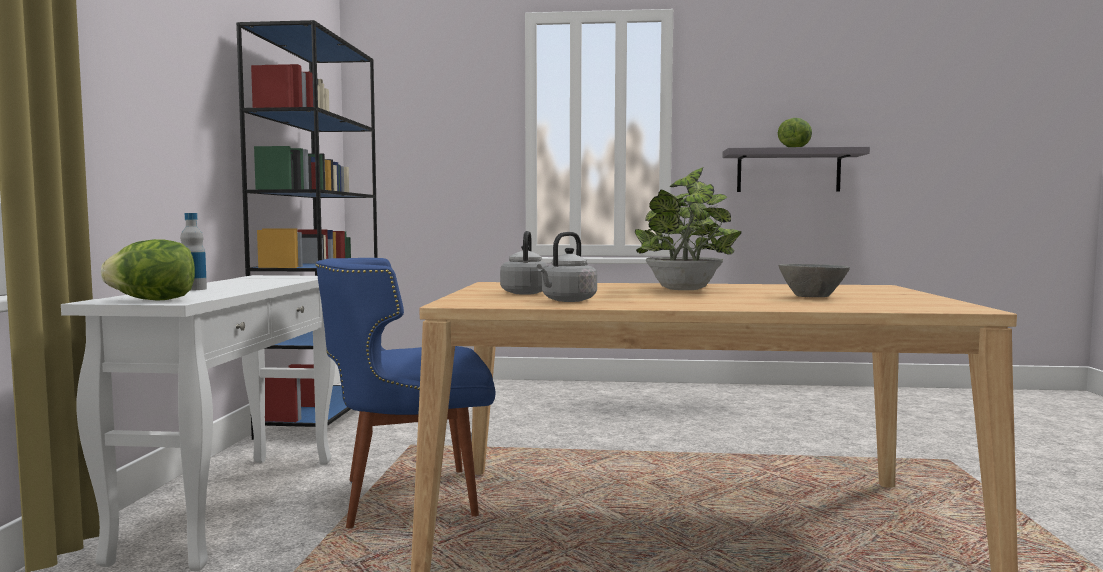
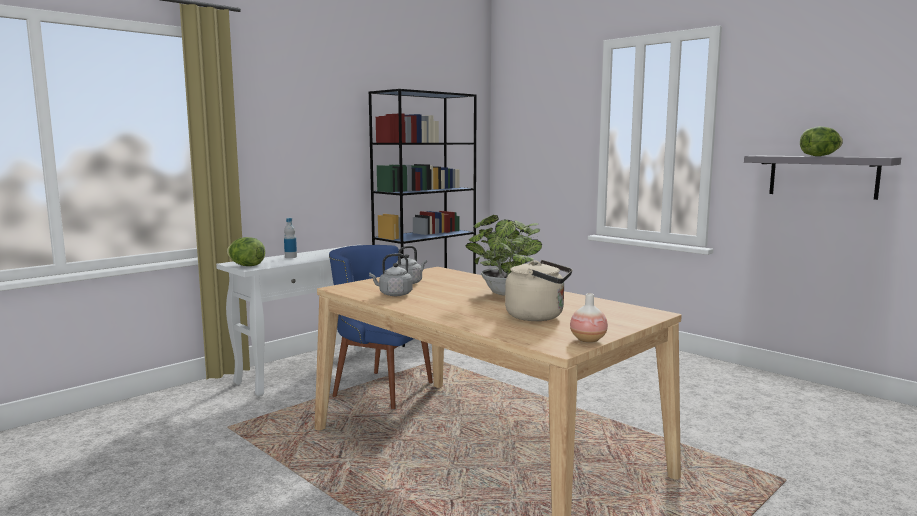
camera: 40 degrees right, 5 degrees up
(814, 297) = (538, 316): grey bowl -> beige kettle
(948, 302) = (588, 340): none -> vase

